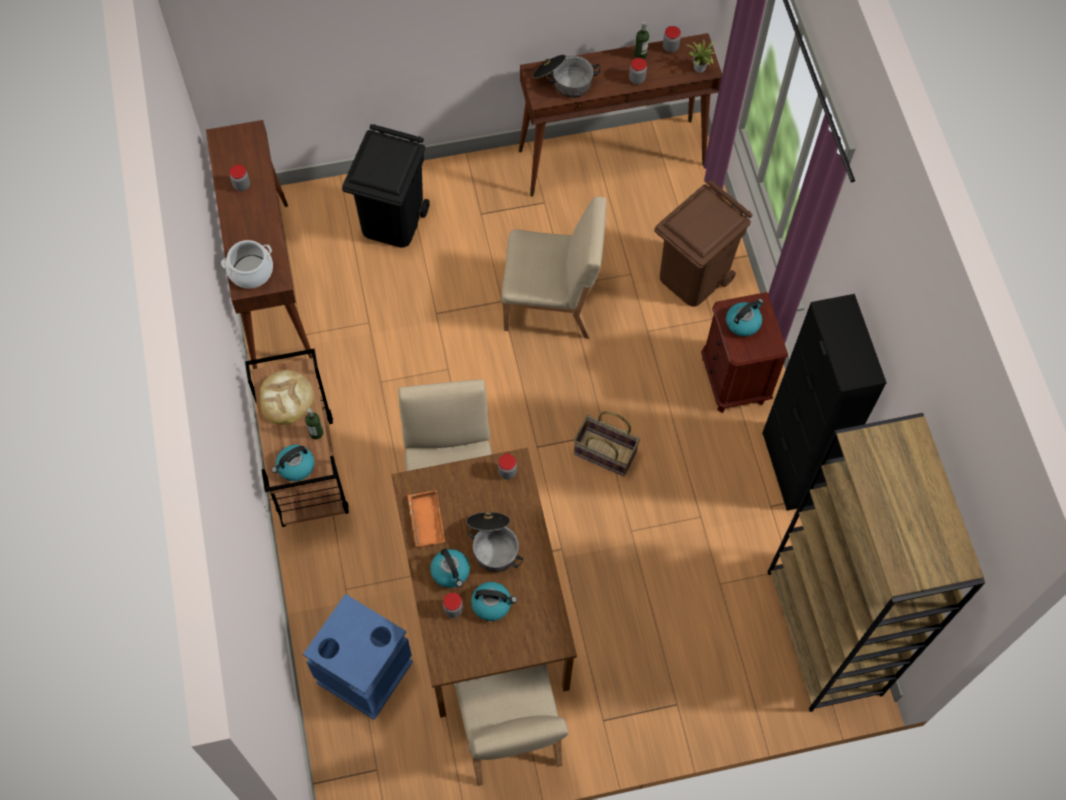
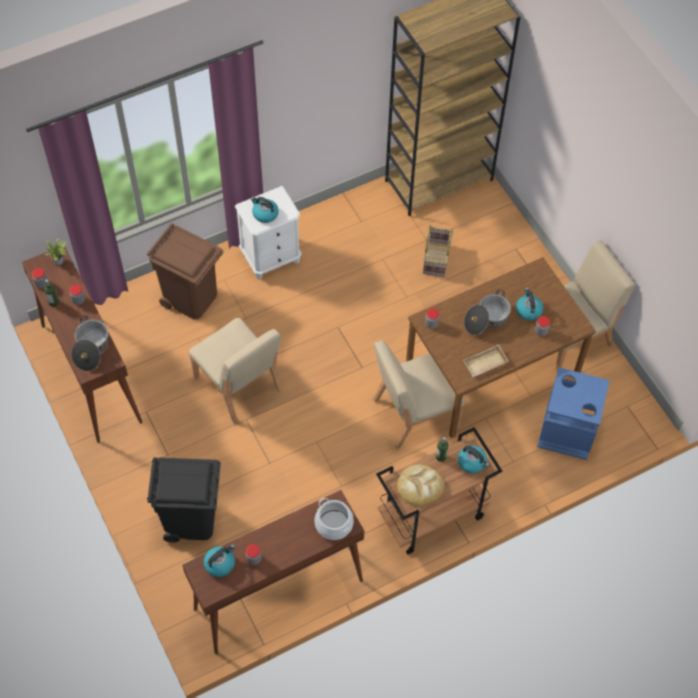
camera: 105 degrees left, 5 degrees down
(424, 520) = (485, 364): orange tray -> beige tray
(451, 572) = (515, 339): kettle -> kettle (220, 563)
(551, 302) = (238, 385): beige chair -> beige chair turned 150 degrees clockwise
(604, 454) = (354, 324): basket -> basket (437, 259)
(733, 380) = (271, 258): brown nightstand -> white nightstand
(792, 467) = (328, 213): black cabinet -> none

